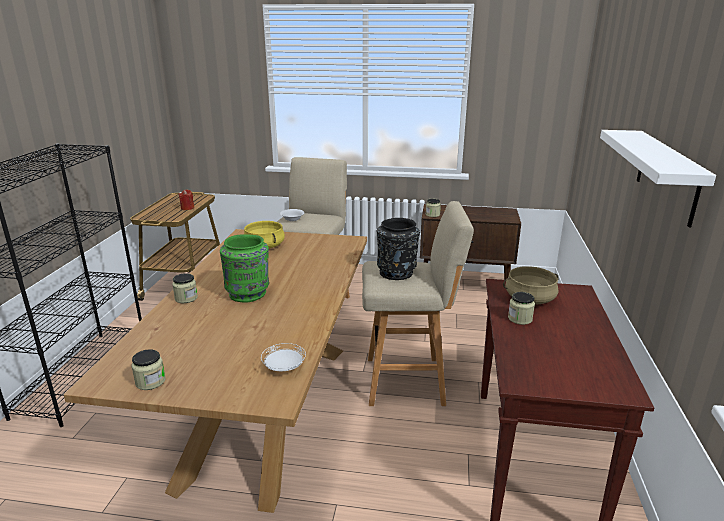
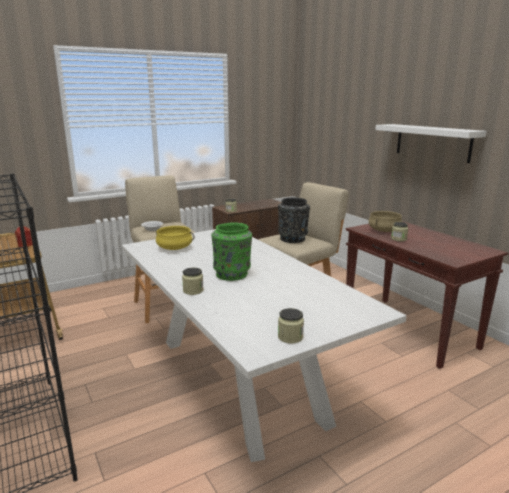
camera: 40 degrees left, 5 degrees down
(267, 411) = (239, 378): brown dining table -> white dining table
(284, 368) = (347, 298): white plate -> none

